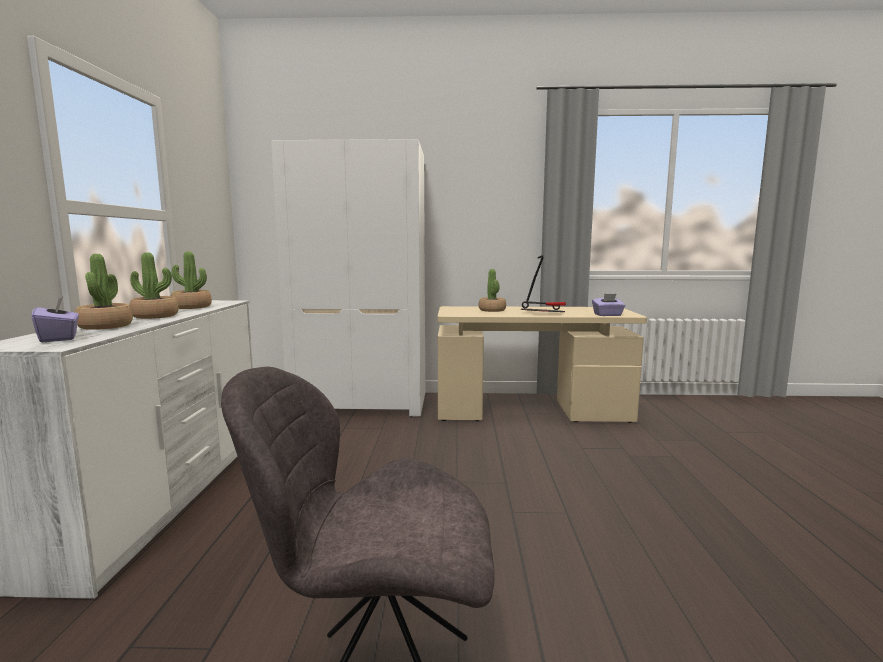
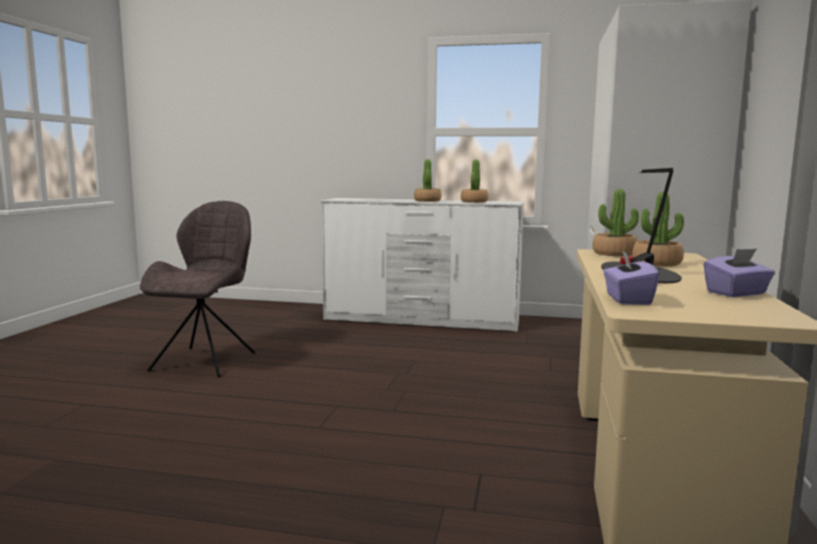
camera: 100 degrees right, 0 degrees up
(59, 338) = (355, 199): purple tissue box -> purple tissue box (736, 293)
(105, 326) = (389, 200): potted plant -> potted plant (614, 254)

